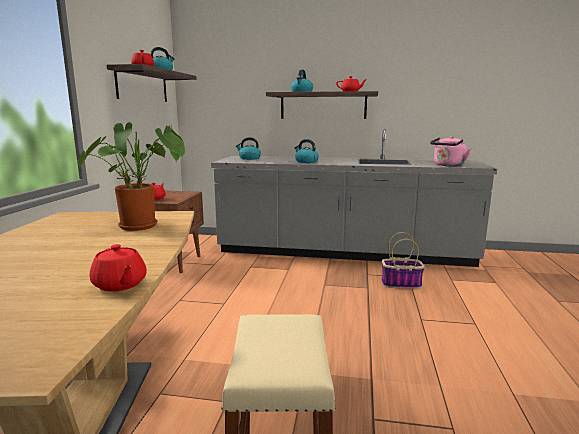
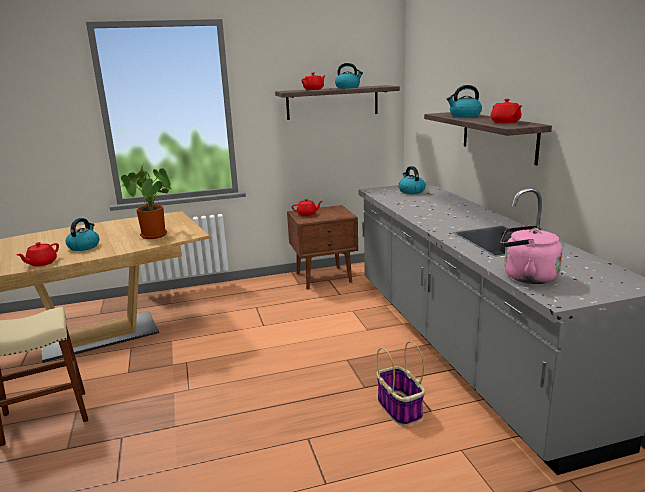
camera: 65 degrees right, 5 degrees up
(306, 162) = (423, 212): kettle -> kettle (84, 246)

